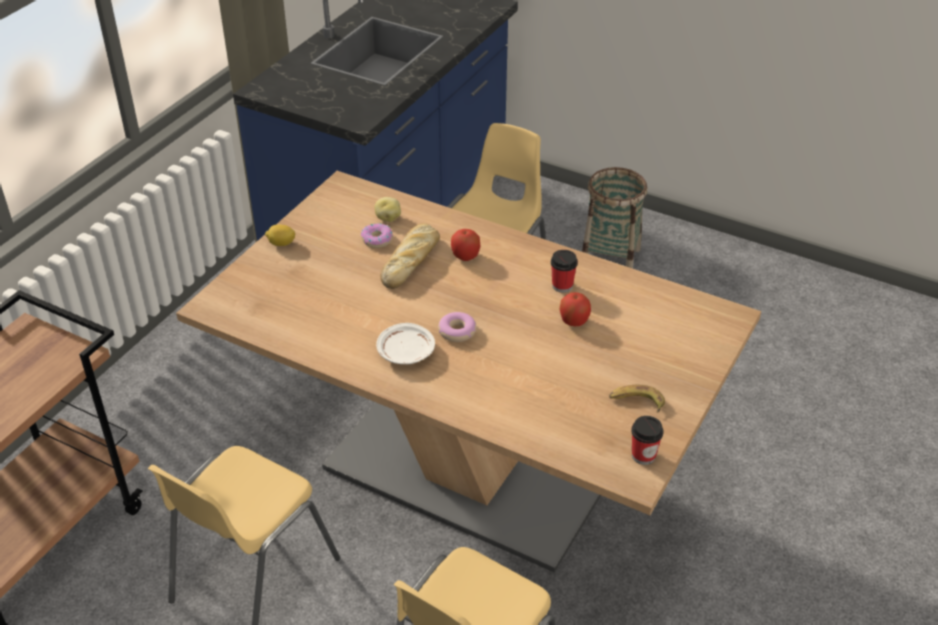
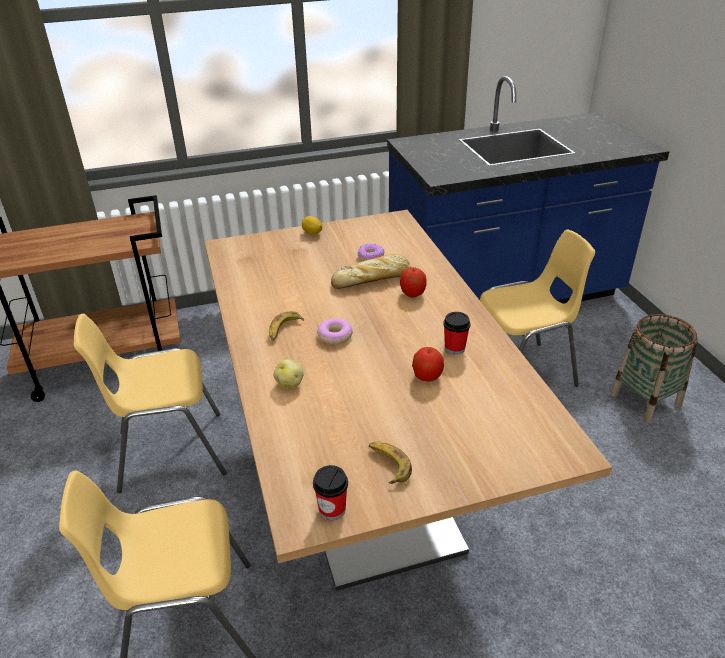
camera: 45 degrees right, 5 degrees down
(388, 218) = (397, 248): potato -> potato (290, 383)
(406, 352) = (284, 329): white plate -> banana

